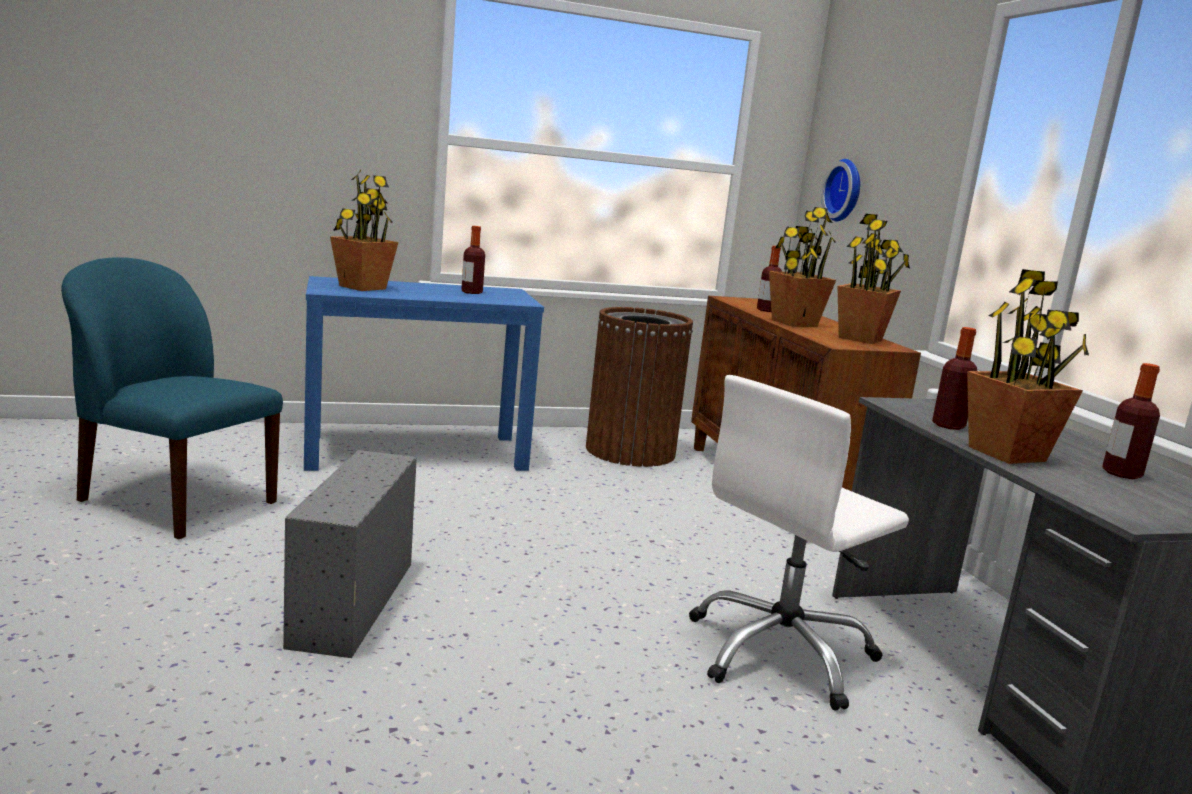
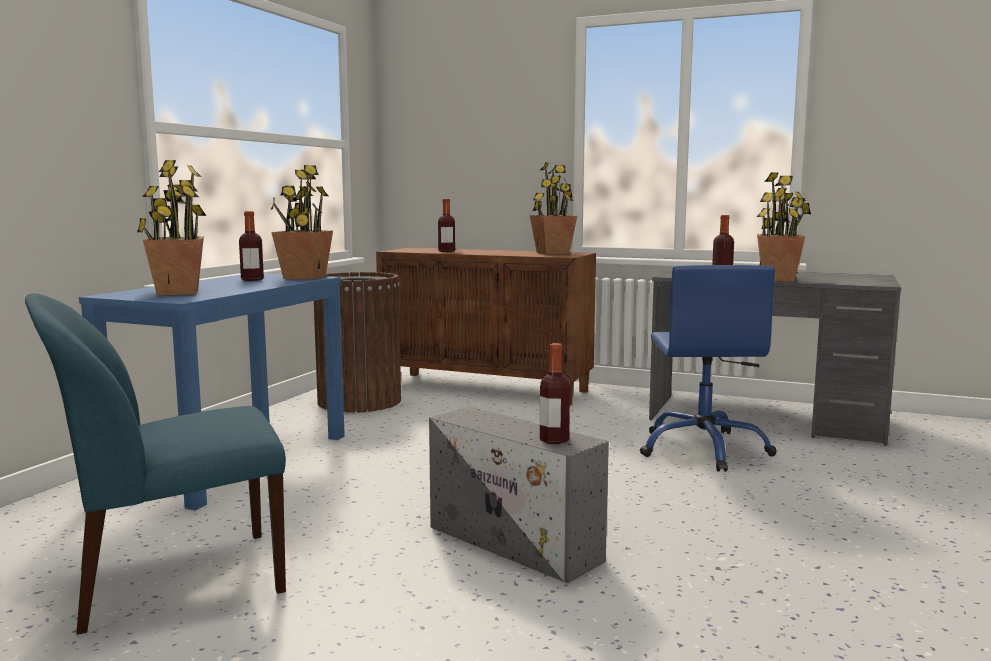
camera: 50 degrees left, 5 degrees down
(781, 653) = (704, 449): white office chair -> blue office chair
(794, 323) = (494, 253): potted plant -> potted plant (304, 277)
(845, 190) = (442, 153): wall clock -> none
(1121, 474) = (814, 276): bottle -> bottle (554, 440)

